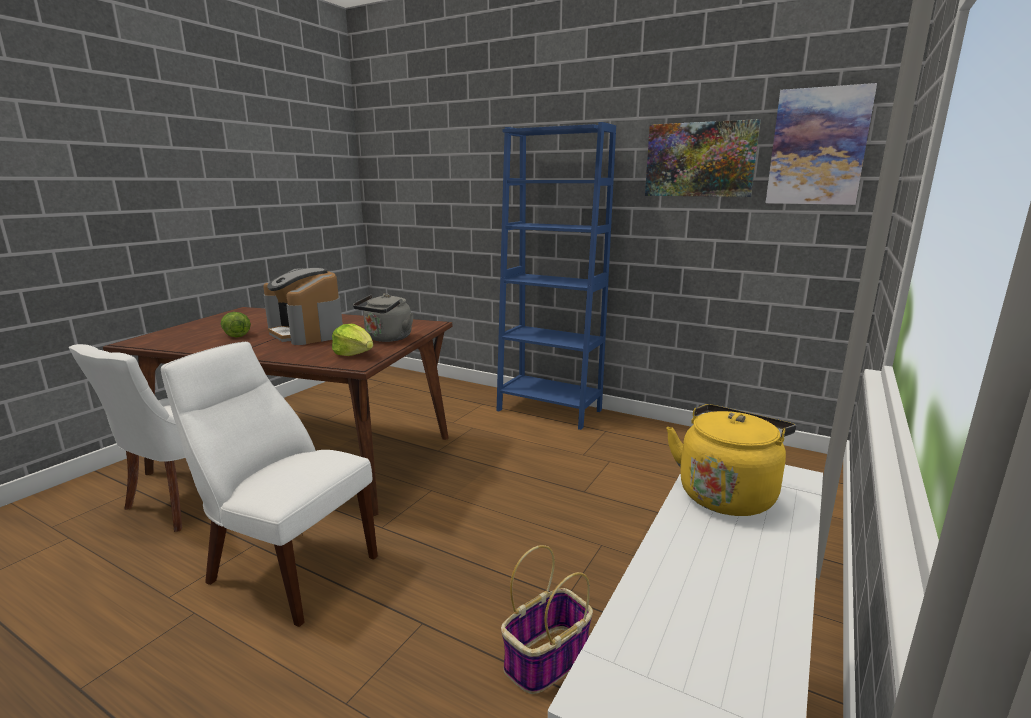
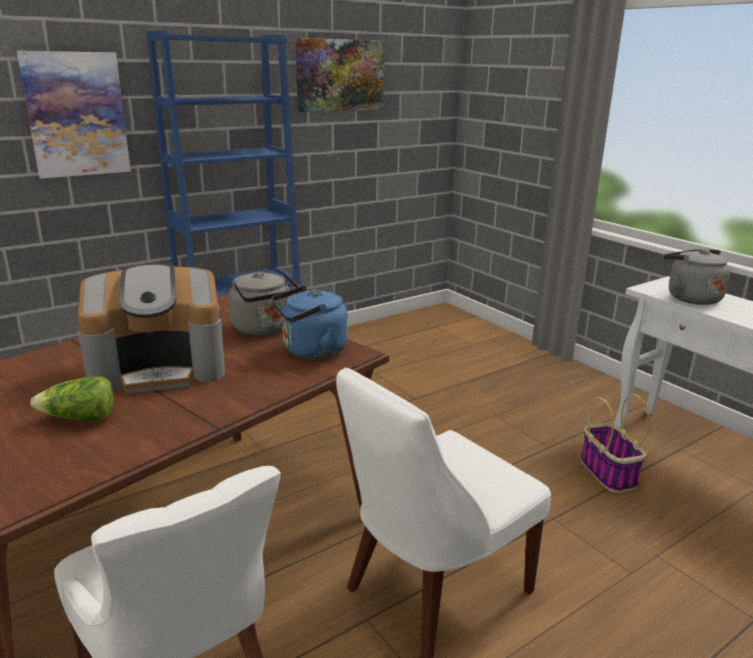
camera: 65 degrees left, 5 degrees up
(354, 354) = (311, 351): lettuce -> blue kettle
(727, 494) = (690, 298): yellow kettle -> grey kettle
(817, 147) = (417, 67): picture -> picture (76, 114)

